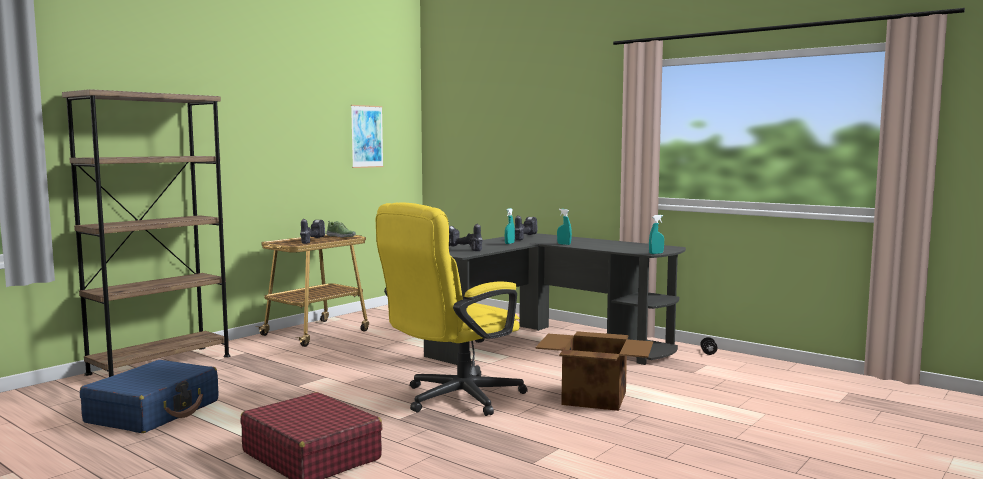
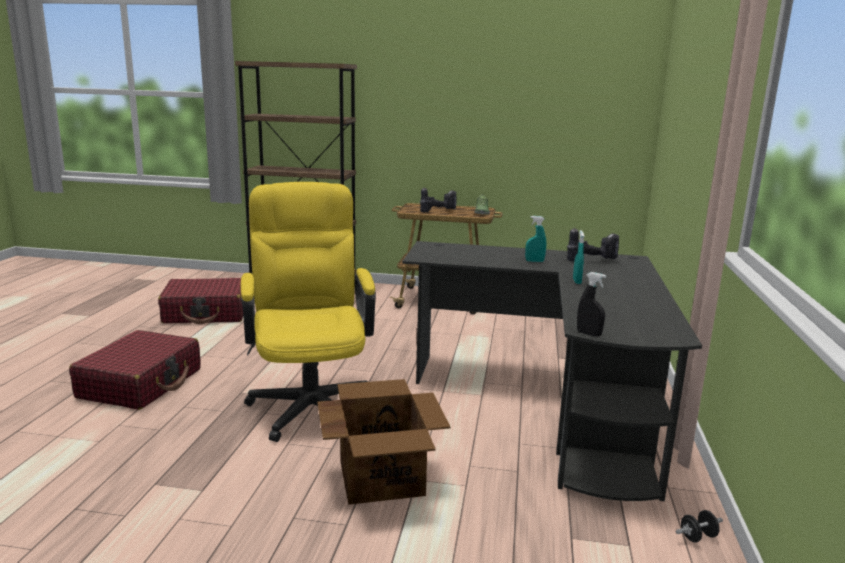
camera: 60 degrees right, 10 degrees up
(154, 412) = (206, 313): blue suitcase -> red suitcase
(367, 136) = (566, 105): picture -> none
(453, 399) = (310, 401): yellow office chair -> yellow office chair turned 60 degrees clockwise
(461, 249) = (454, 253): power drill -> none
(656, 253) = (588, 334): turquoise spray bottle -> black spray bottle

